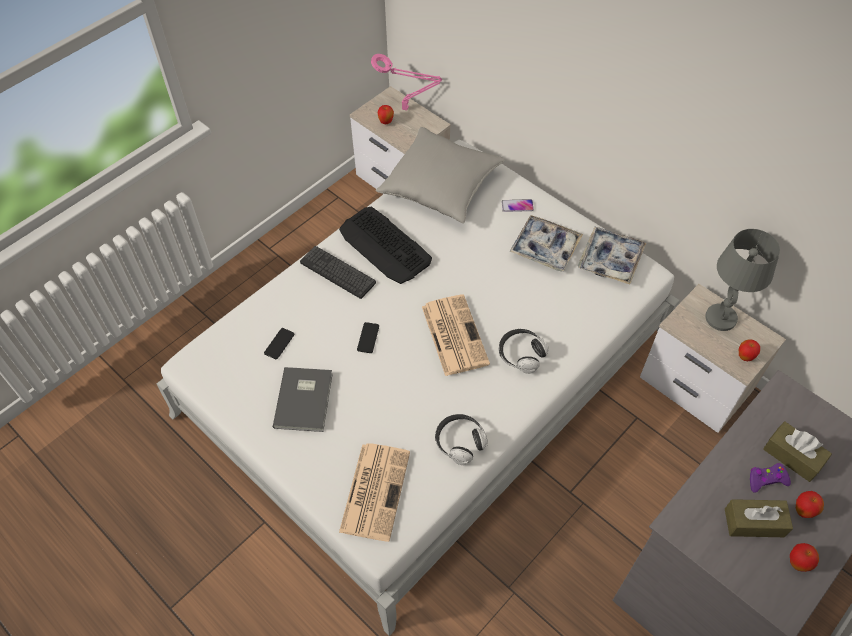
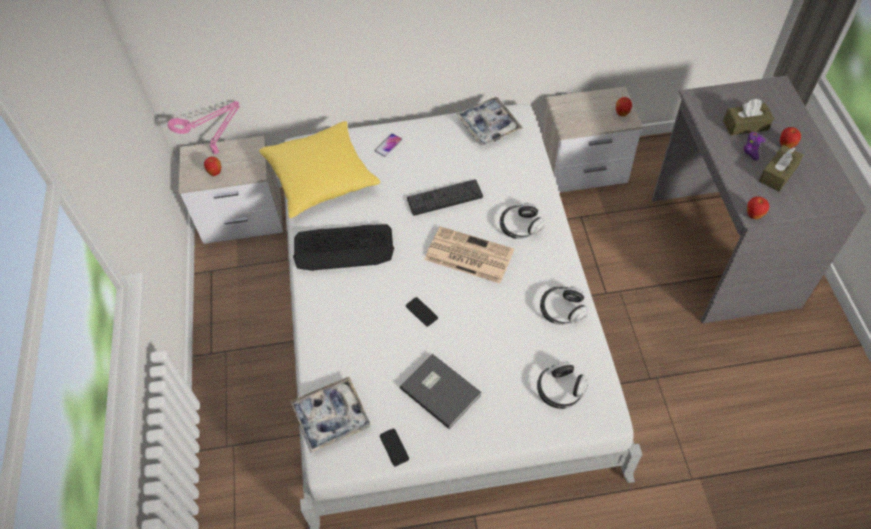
camera: 50 degrees left, 0 degrees up
(279, 344) = (370, 378): phone -> phone (394, 447)
(337, 272) = (339, 295): keyboard -> keyboard (444, 198)
(375, 490) = (560, 390): newspaper -> headphones
(440, 186) = (321, 178): grey pillow -> yellow pillow
(545, 248) = (443, 153): tray -> tray (331, 417)
(720, 318) = (582, 105): grey table lamp -> none
(797, 563) = (818, 172): apple -> apple (753, 215)

